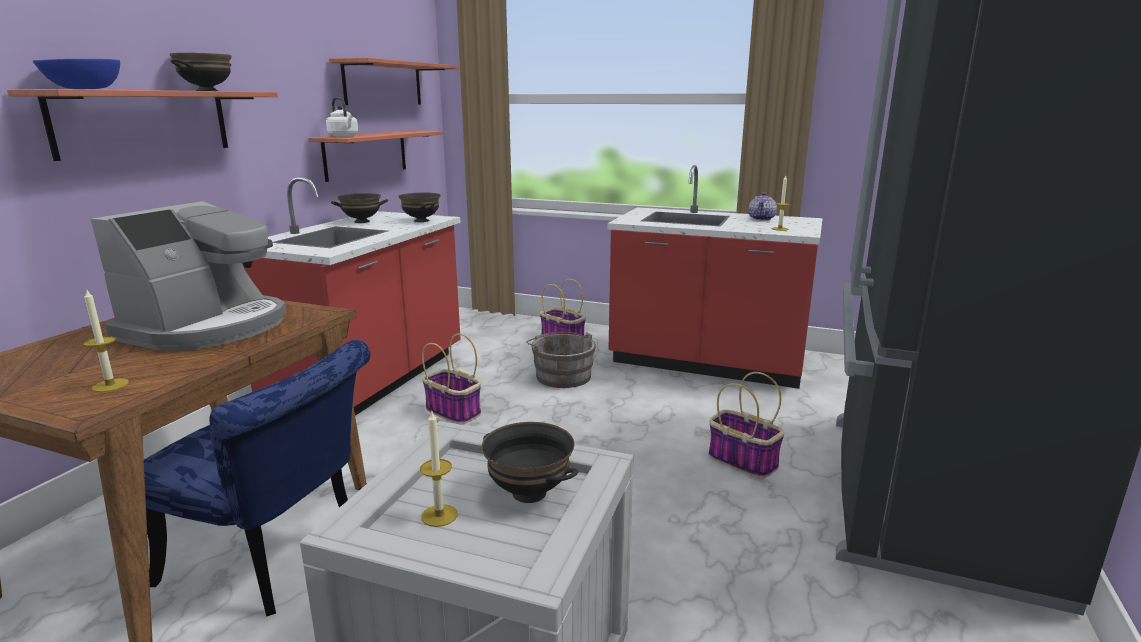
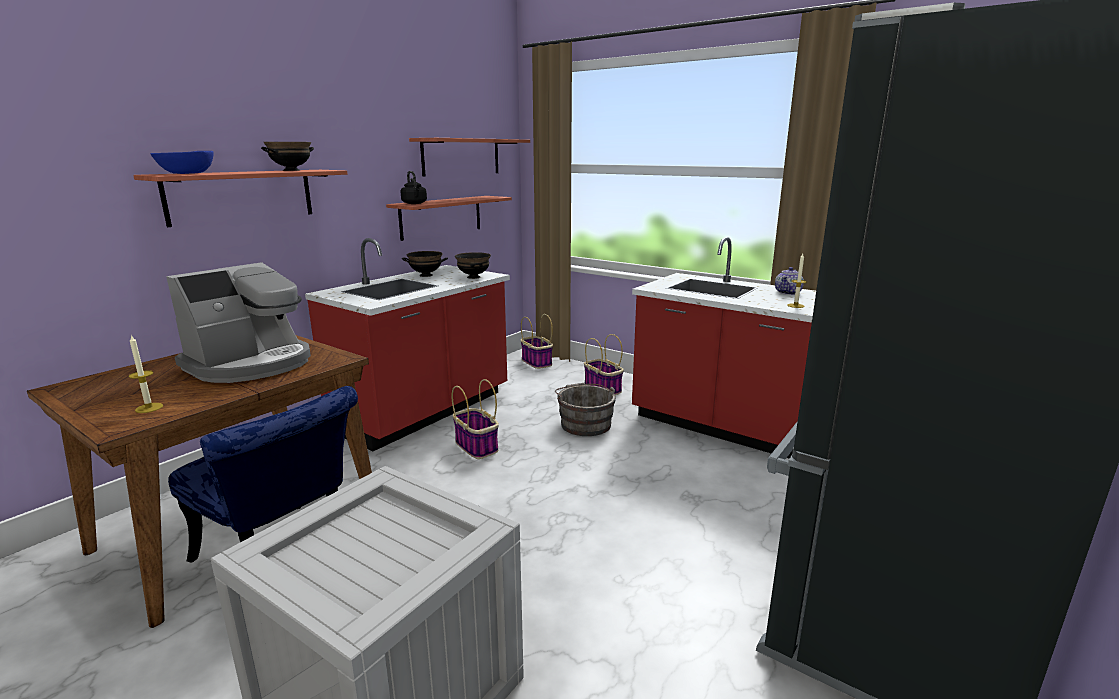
camera: 15 degrees right, 0 degrees up
(344, 136) = (415, 203): white kettle -> black kettle
(439, 515) = (330, 553): candle -> none
(528, 493) = (412, 545): black bowl -> none
(741, 461) = (712, 531): basket -> basket (536, 362)

